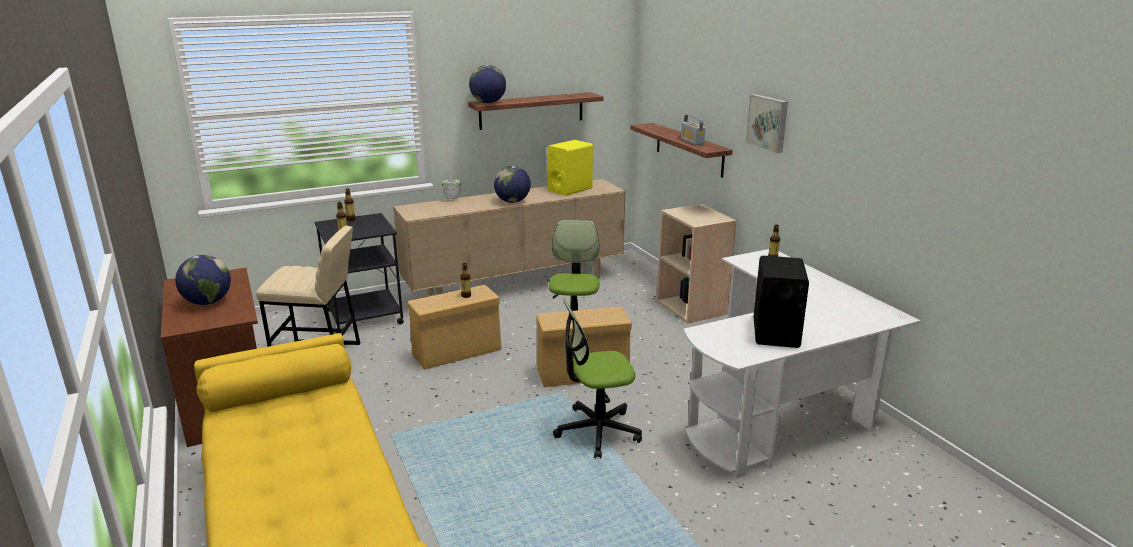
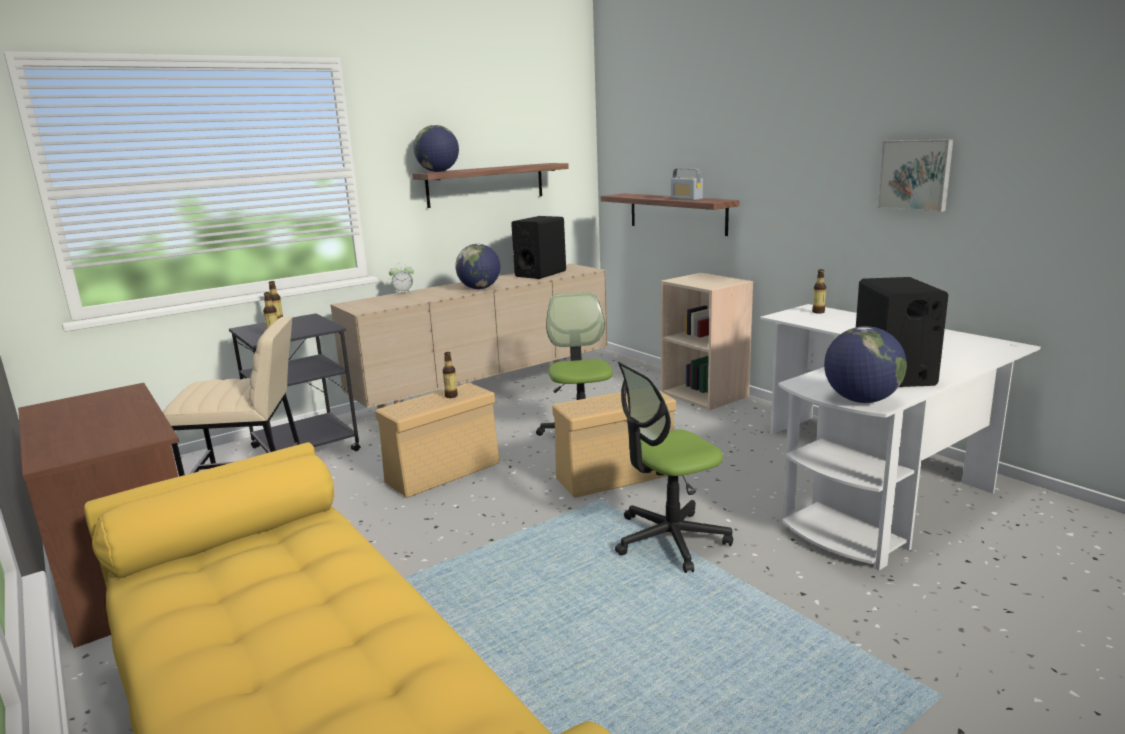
camera: 10 degrees left, 5 degrees down
(208, 302) = (94, 425): globe -> globe (861, 400)
(570, 189) = (540, 274): yellow speaker -> black speaker
(768, 122) = (788, 156): picture -> picture (915, 175)

